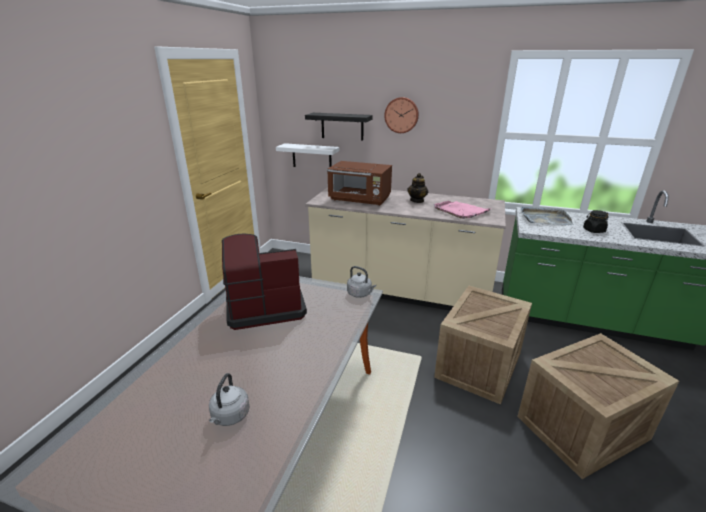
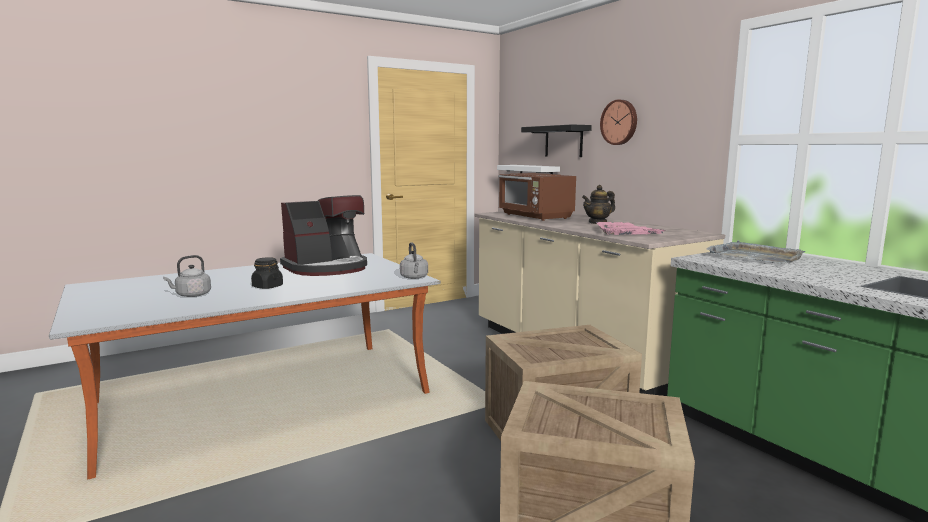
camera: 40 degrees right, 15 degrees down
(264, 307) = (327, 268): coffee machine -> coffee machine turned 120 degrees clockwise
(593, 230) = (806, 272): black jar -> black jar (267, 287)

